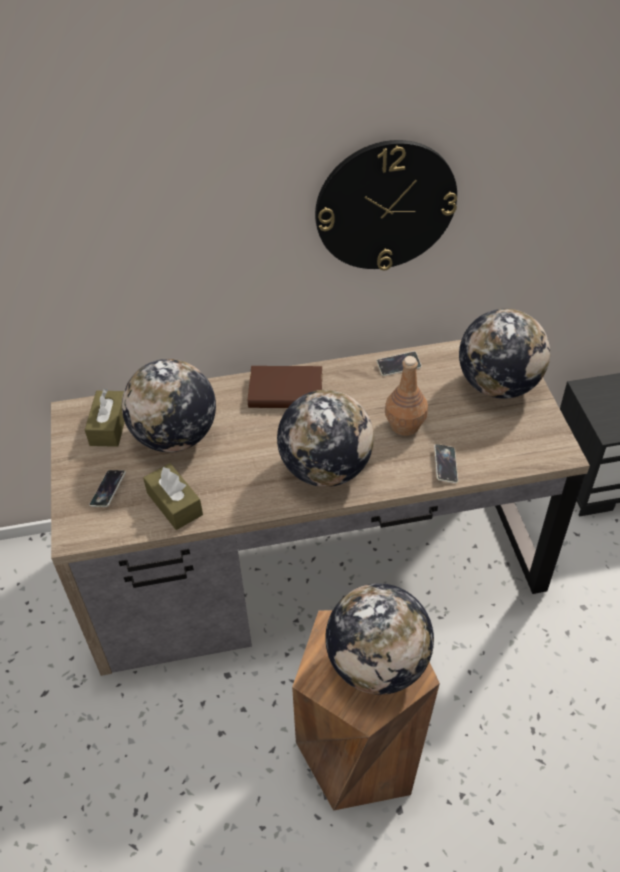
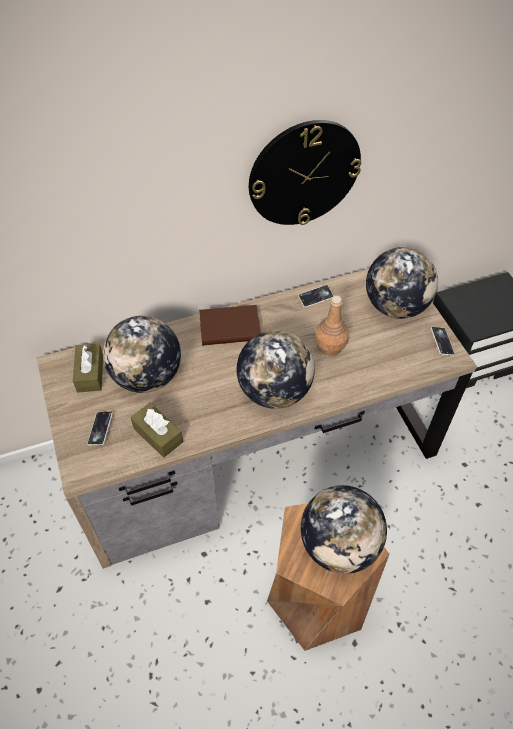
camera: 10 degrees left, 5 degrees up
(445, 465) = (367, 378): phone -> phone (441, 342)

